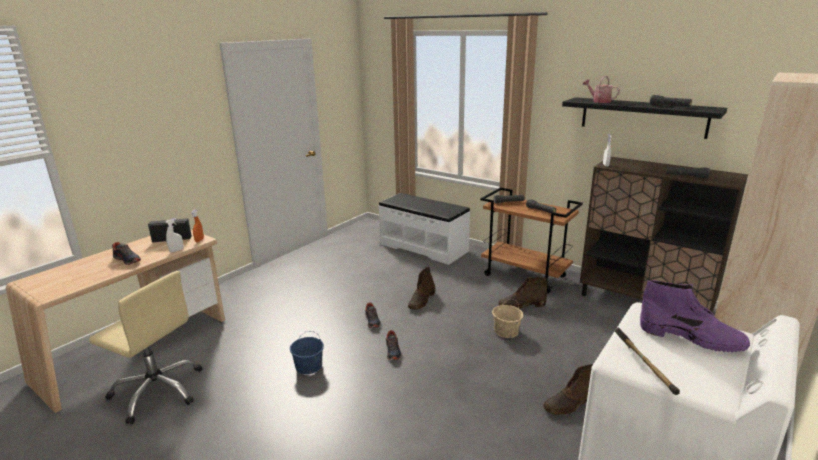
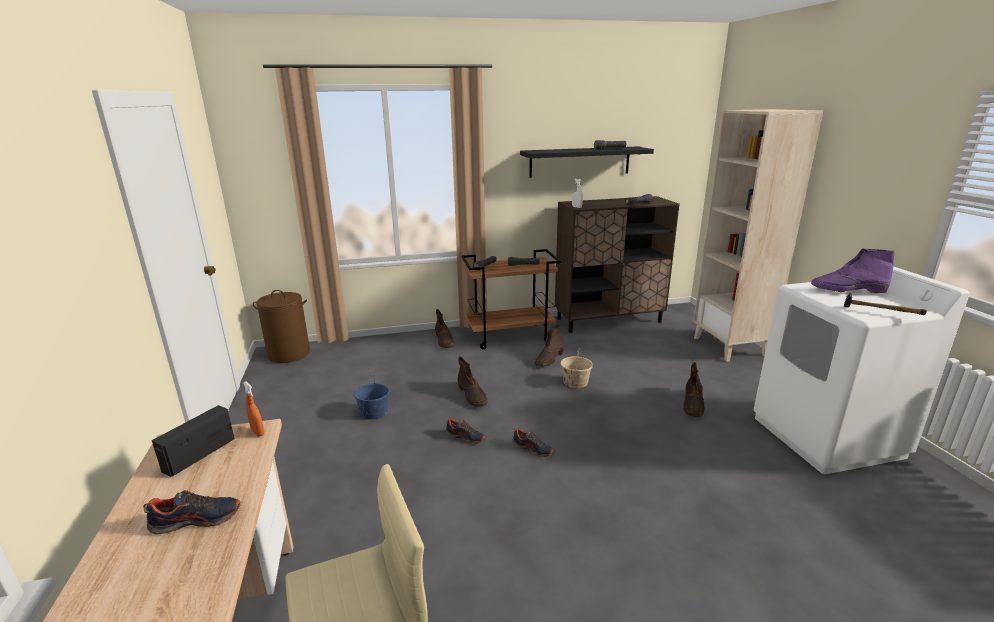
camera: 50 degrees left, 0 degrees up
(176, 250) = (256, 461): white spray bottle -> none
(309, 366) = (491, 514): blue bucket -> blue bucket (374, 412)
(375, 227) = (289, 354): none -> brown laundry basket
(424, 247) = (382, 350): white bench -> none
(472, 258) = (444, 340): none -> brown boot
(599, 101) = (553, 150): watering can -> none
(692, 338) = (847, 290): purple boot -> purple boot turned 150 degrees counterclockwise

